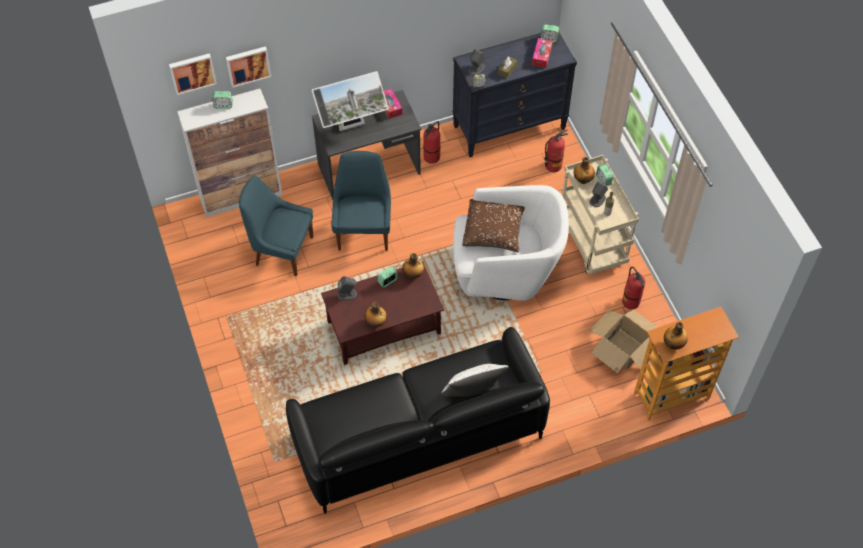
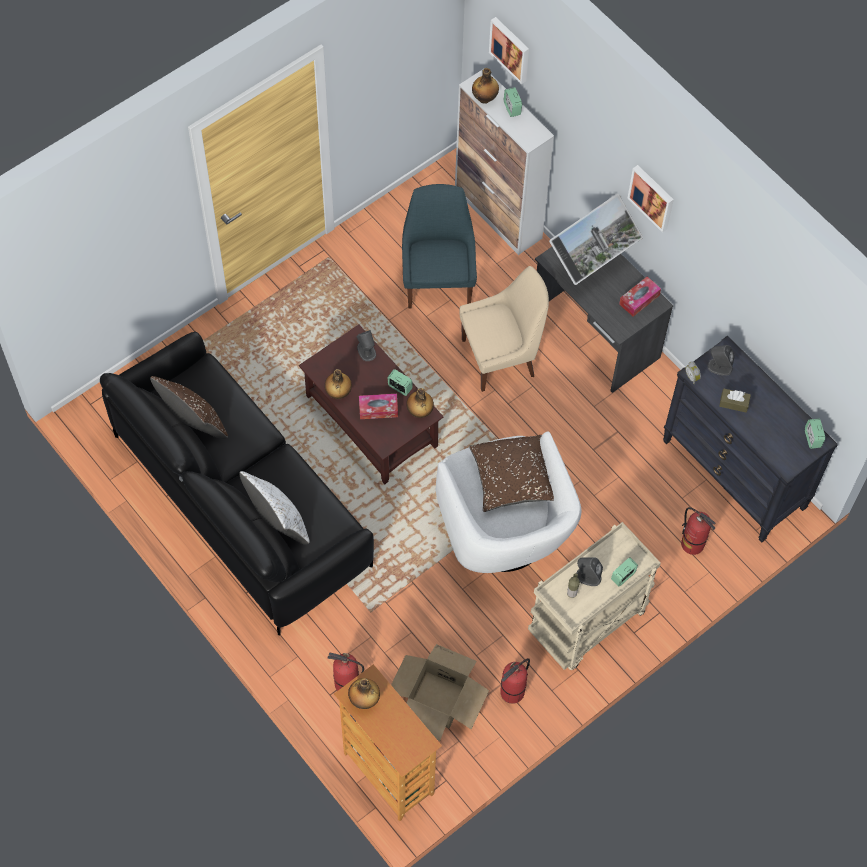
camera: 70 degrees right, 5 degrees up
(248, 65) = (555, 102): picture -> picture (652, 197)
(352, 126) = (590, 268): monitor -> monitor turned 90 degrees counterclockwise
(363, 429) = (194, 423): none -> brown pillow
(364, 230) = (501, 357): blue chair -> beige chair
(432, 157) = (644, 398): fire extinguisher -> fire extinguisher (346, 684)
(541, 56) = (777, 438): tissue box -> tissue box (378, 409)
(583, 179) = (614, 551): bottle -> bottle (485, 98)

